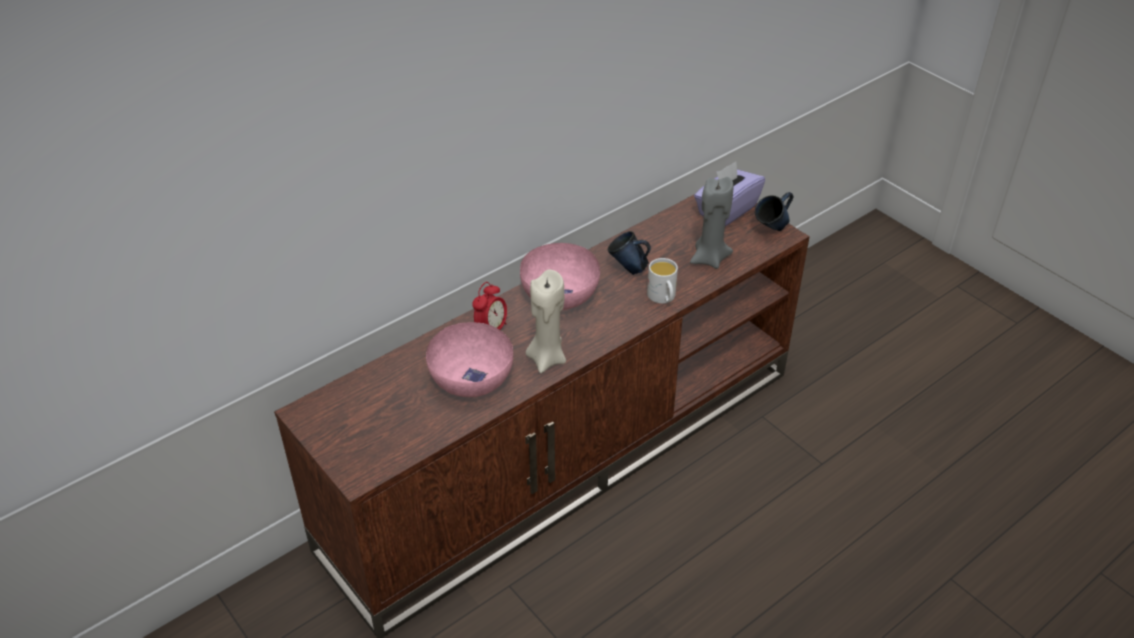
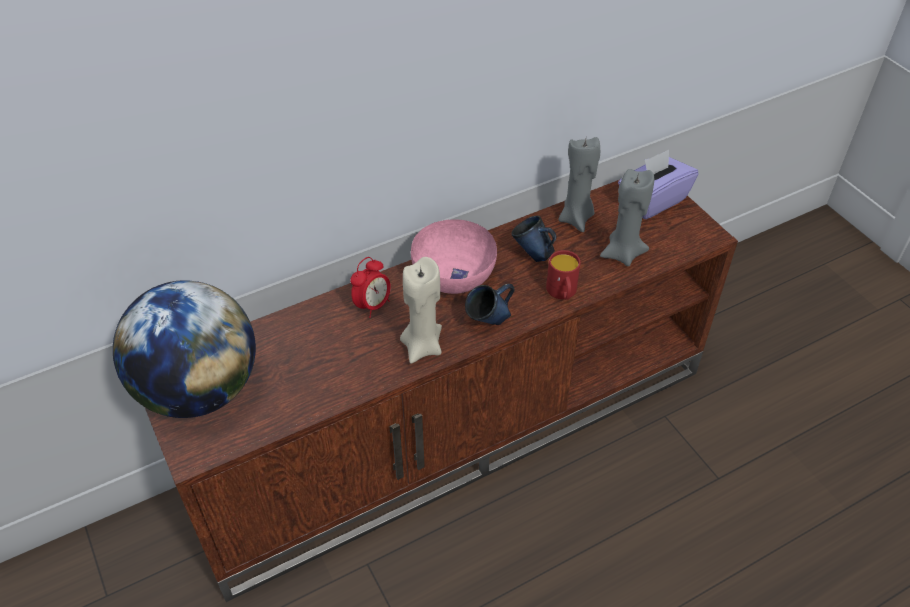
camera: 10 degrees right, 5 degrees up
(348, 421) = (199, 390): none -> globe
(470, 379) = (337, 359): pink bowl -> none
(661, 233) = (576, 218): none -> grey candle
(663, 298) = (562, 293): white mug -> red mug
(772, 231) = (697, 229): blue mug -> blue mug (489, 323)

